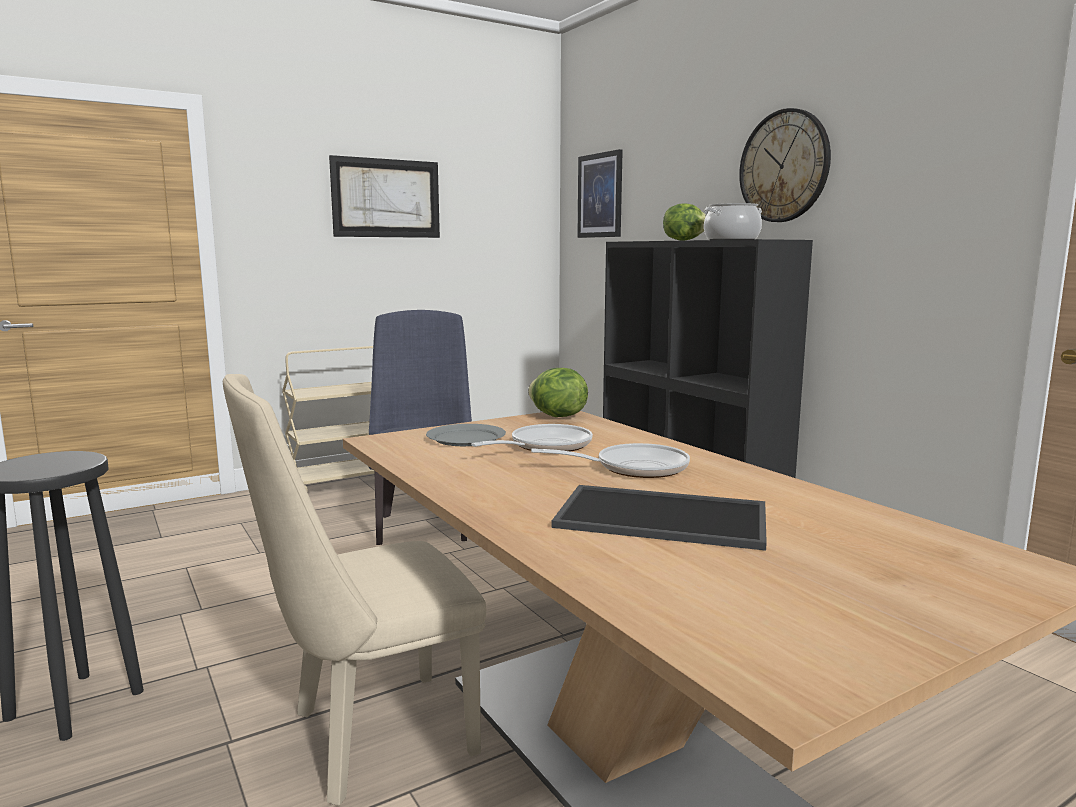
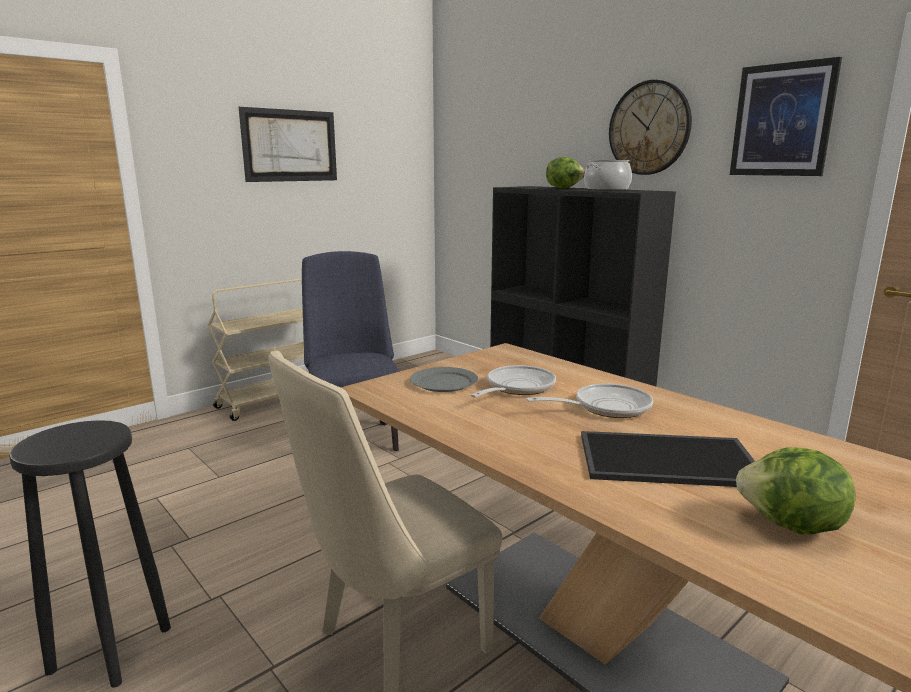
camera: 10 degrees left, 5 degrees up
(557, 416) = (501, 353): lettuce -> lettuce (791, 526)
(600, 195) = (474, 143): picture -> picture (782, 120)

